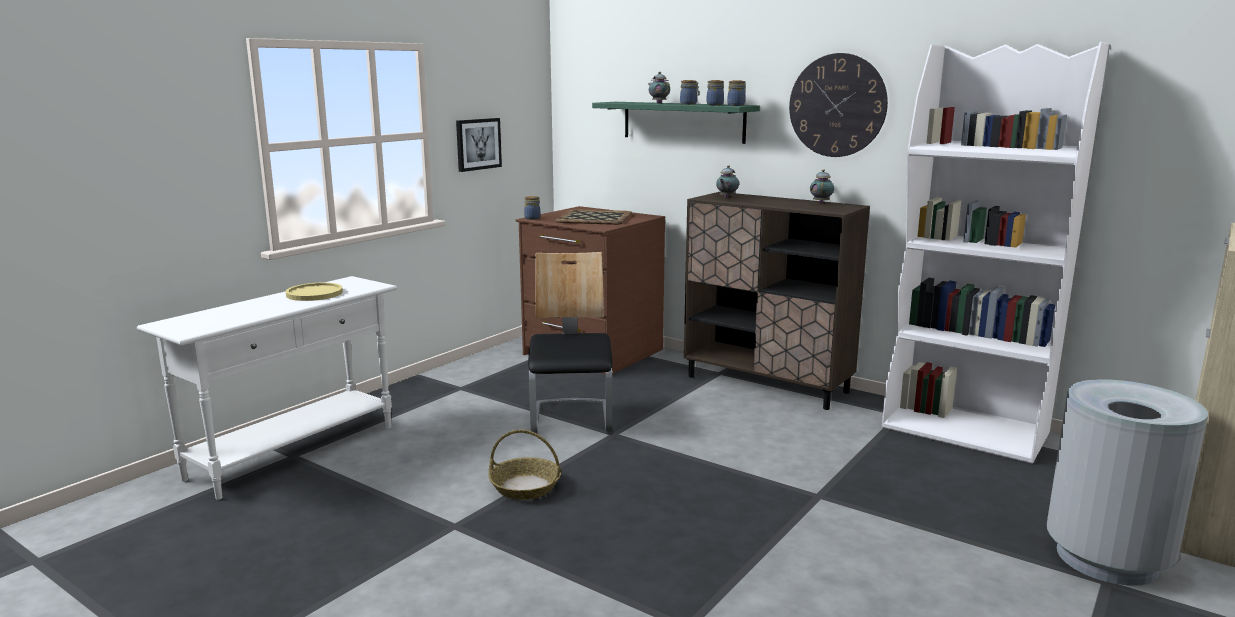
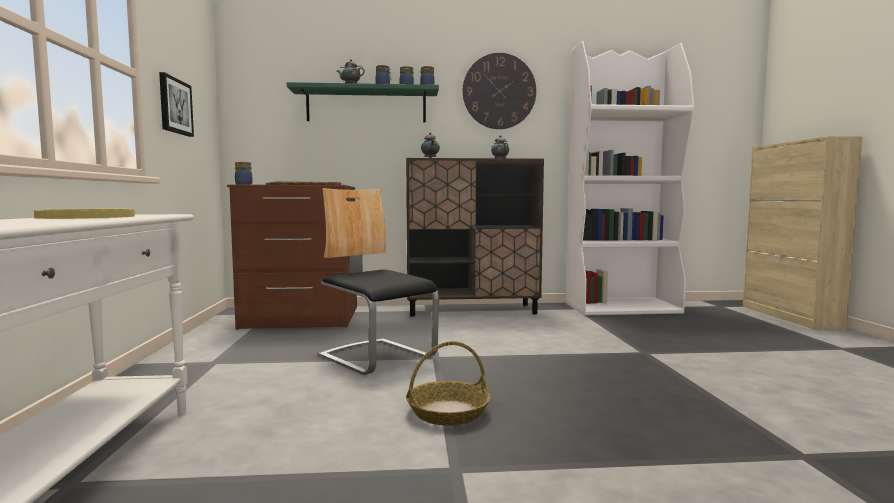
camera: 40 degrees left, 10 degrees down
(1107, 559) = (813, 339): grey trash can -> none

